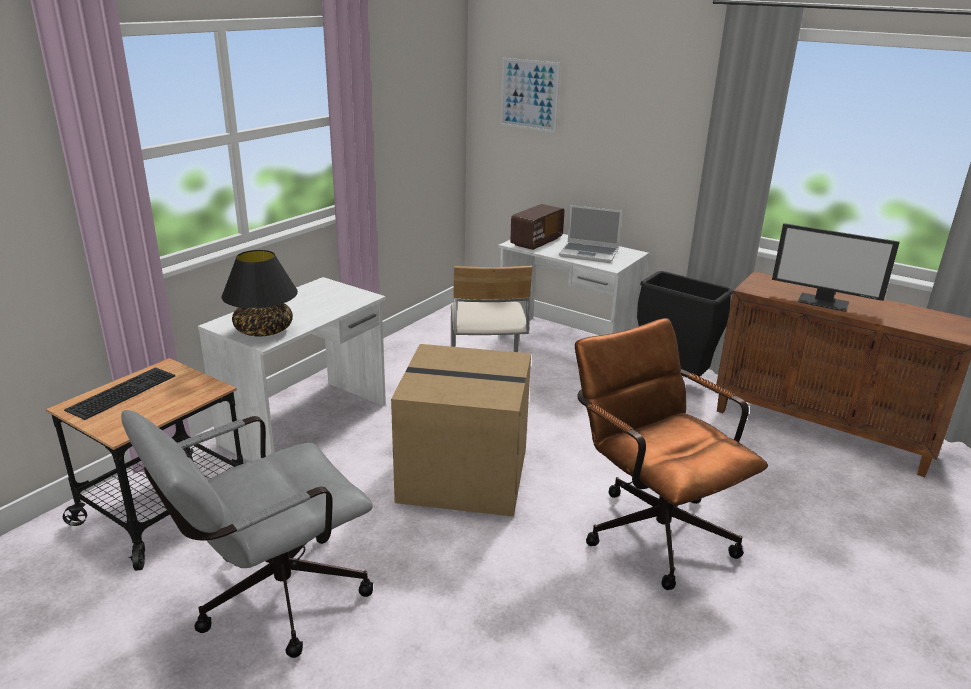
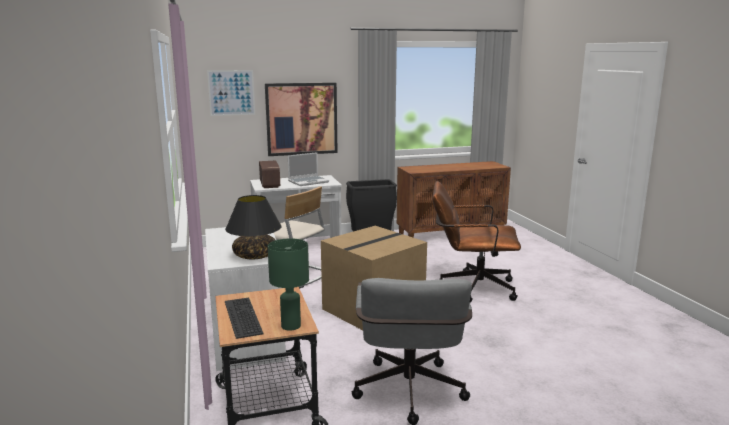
camera: 50 degrees left, 10 degrees down
(116, 426) = (290, 325): none -> green table lamp
(620, 151) = (301, 119): none -> picture
(824, 302) = (445, 168): monitor -> none

